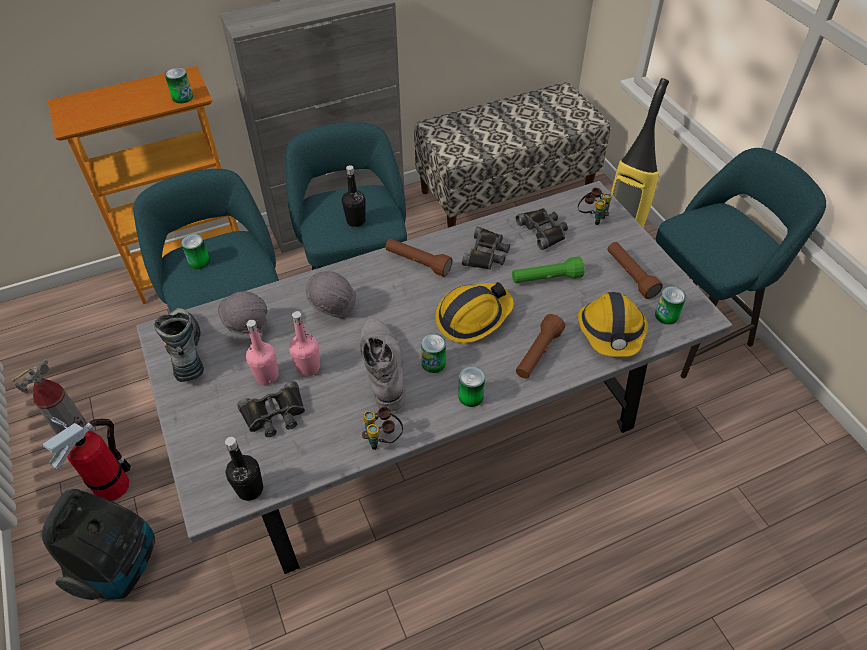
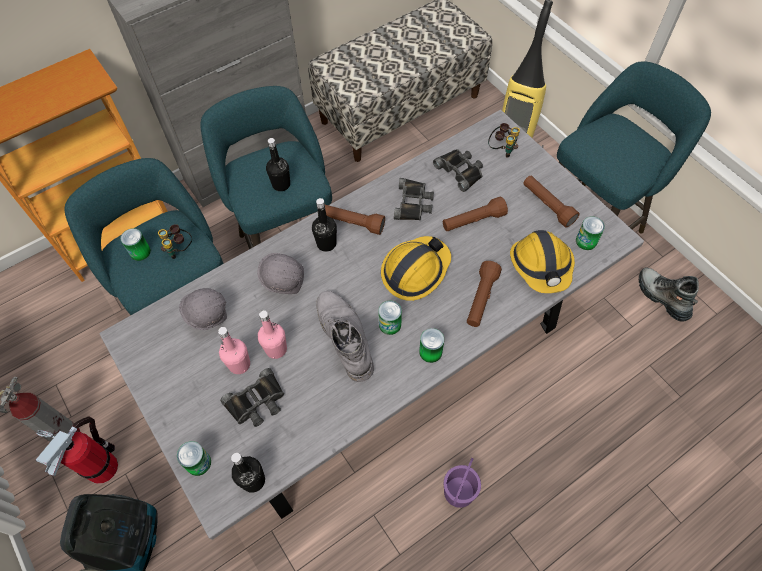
camera: 10 degrees left, 10 degrees up
(182, 97) = (85, 88): can -> can (198, 463)
(186, 350) = (155, 352): boot -> boot (662, 297)
(383, 439) = (362, 408): binoculars -> binoculars (180, 250)
(386, 278) = (326, 243): none -> black bottle
(487, 582) = (458, 491): none -> purple bucket
(546, 279) = (473, 221): green flashlight -> brown flashlight

